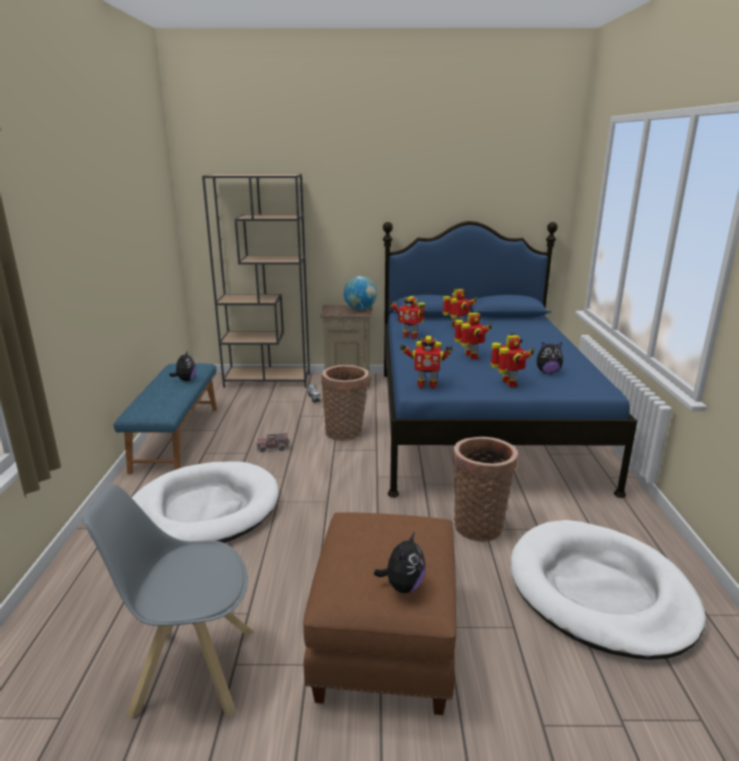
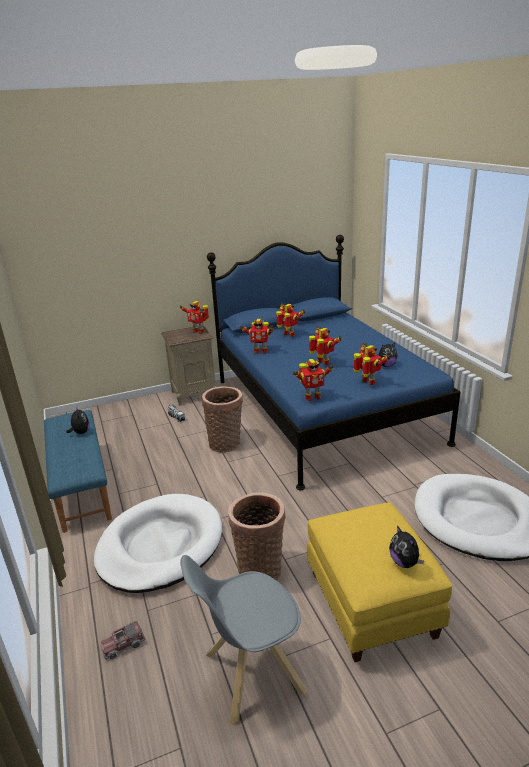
camera: 20 degrees left, 5 degrees up
(268, 380) = (122, 409): bookcase -> none
(273, 447) = (176, 472): toy truck -> toy truck (123, 645)
(360, 309) = (198, 331): globe -> toy robot
(386, 644) = (372, 604): brown ottoman -> yellow ottoman
(403, 586) = (404, 562): plush toy -> plush toy turned 150 degrees clockwise
(479, 524) = (375, 494): basket -> basket (260, 568)

